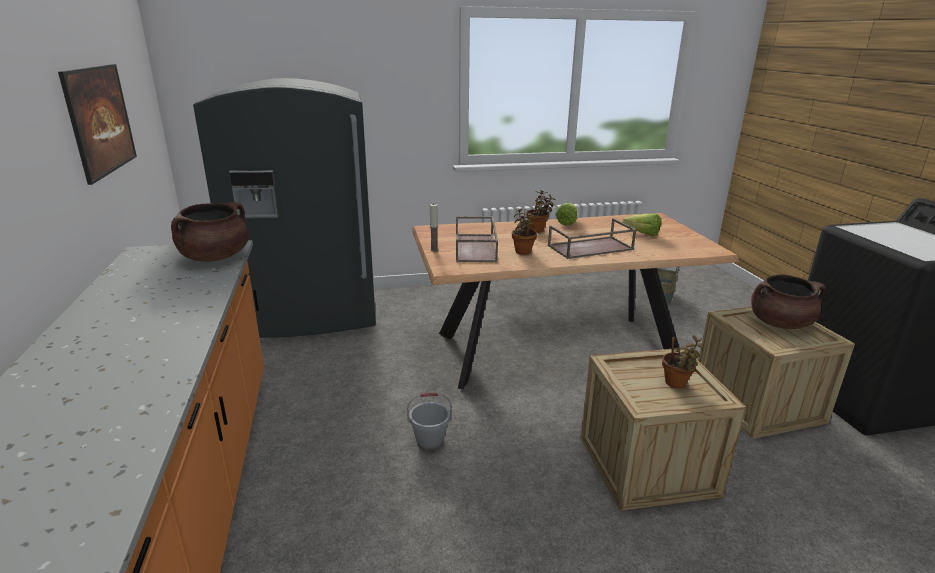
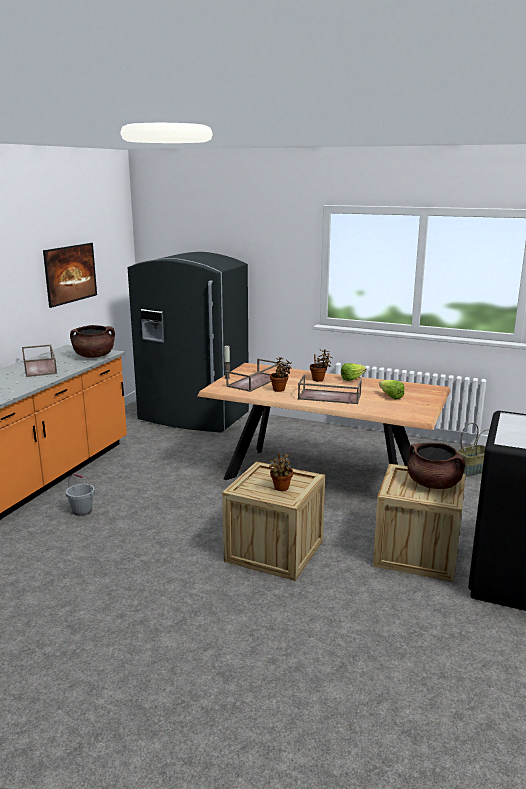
camera: 35 degrees right, 5 degrees down
(146, 298) = (40, 367): none -> brown tray
(430, 441) = (171, 497): grey bucket -> grey bucket (82, 511)

